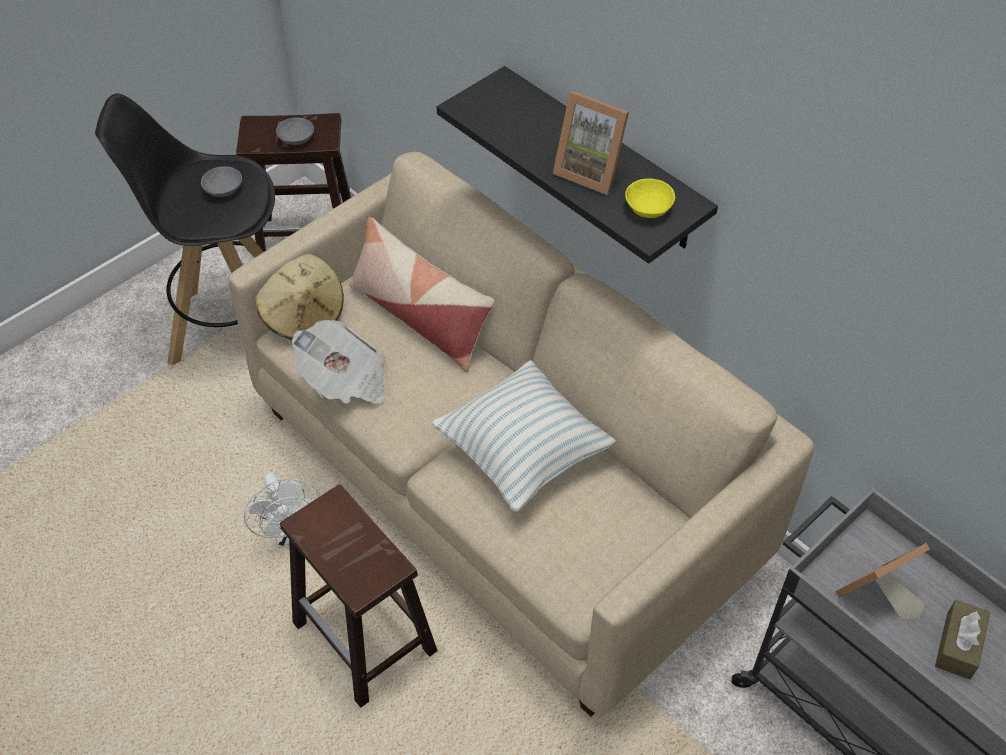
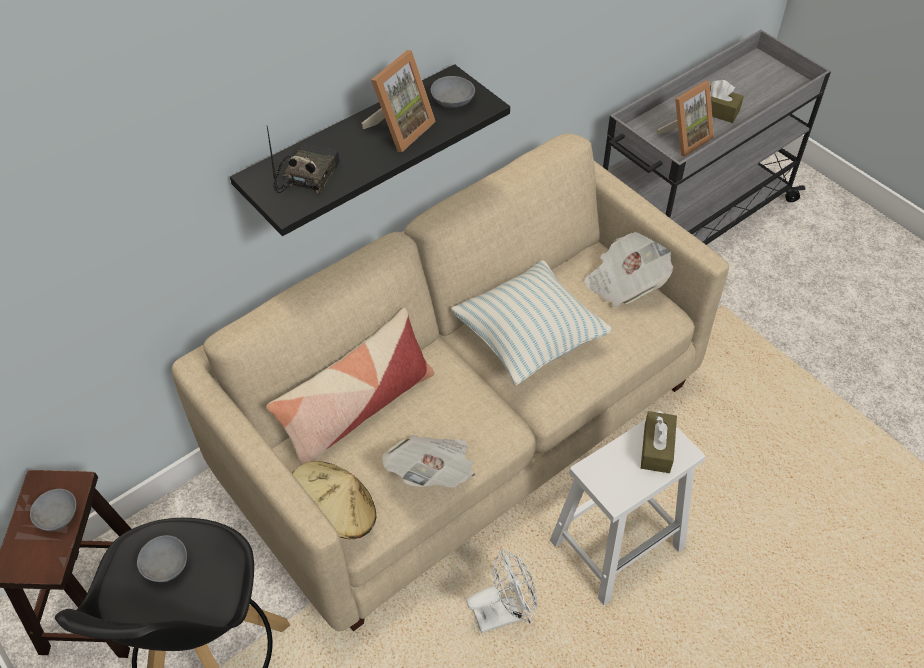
camera: 85 degrees left, 0 degrees up
(364, 564) = (657, 448): none -> brown tissue box
(366, 638) = (618, 543): brown stool -> white stool
(510, 113) = (306, 175): none -> radio
(625, 551) = (626, 282): none -> newspaper
(650, 208) = (454, 100): yellow bowl -> grey bowl
(877, 599) = (685, 139): picture frame -> picture frame turned 105 degrees counterclockwise

